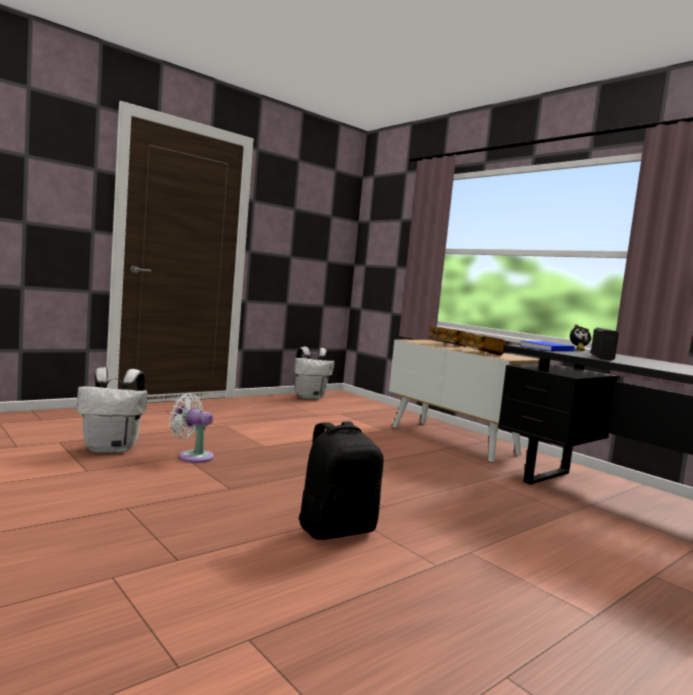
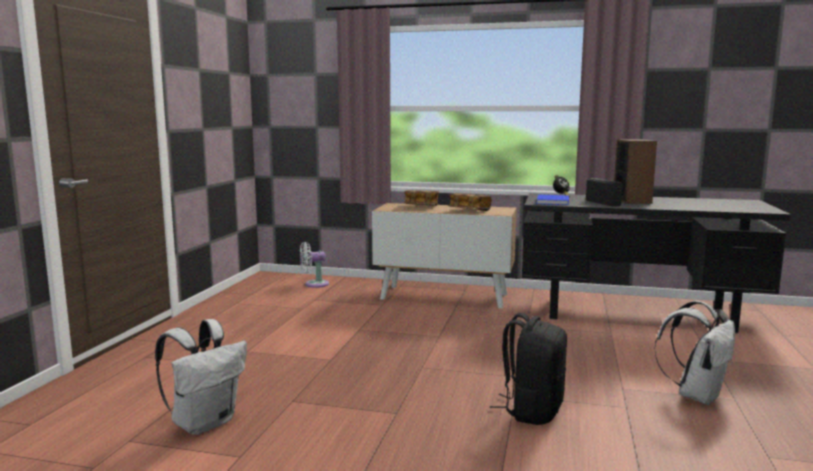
camera: 35 degrees left, 5 degrees up
(192, 456) = (297, 396): white fan -> white fan (314, 284)
(309, 397) = (250, 289): white backpack -> white backpack (696, 395)
(651, 362) = (632, 201): none -> speaker

